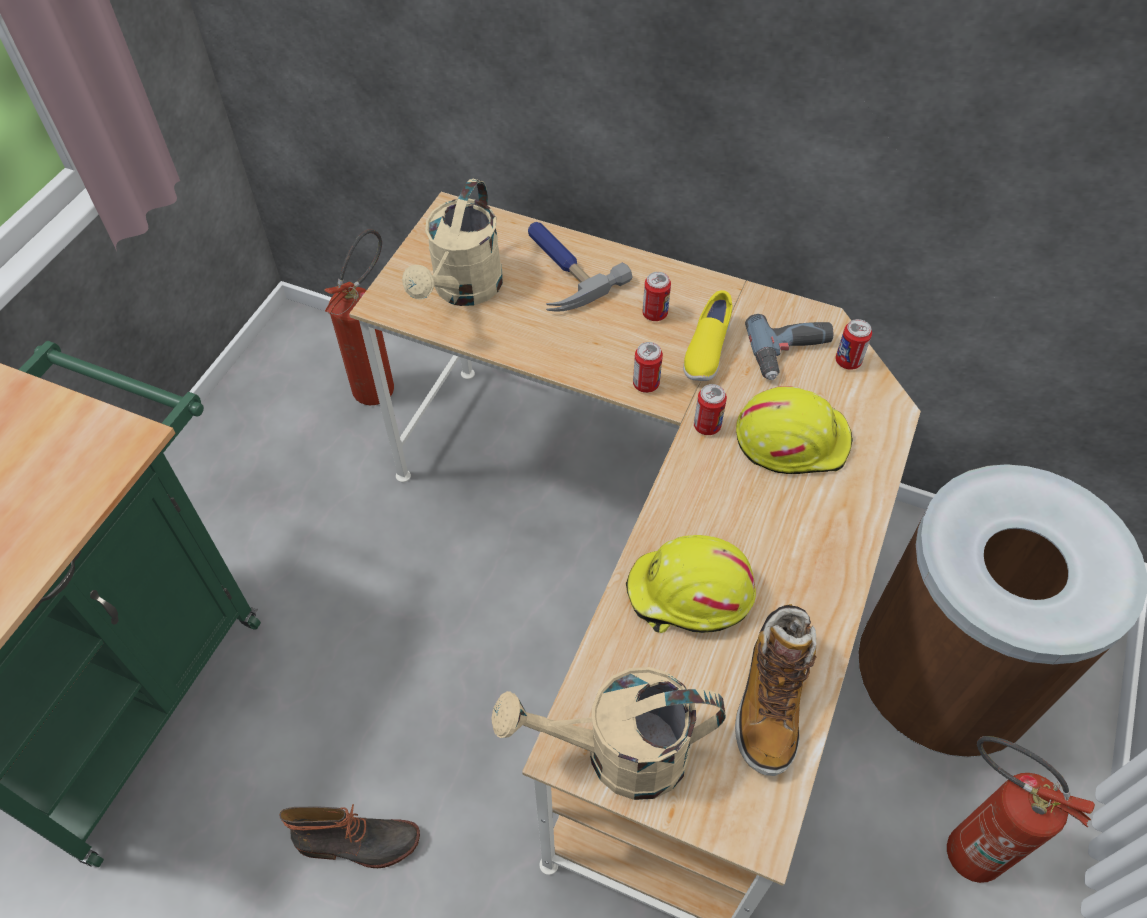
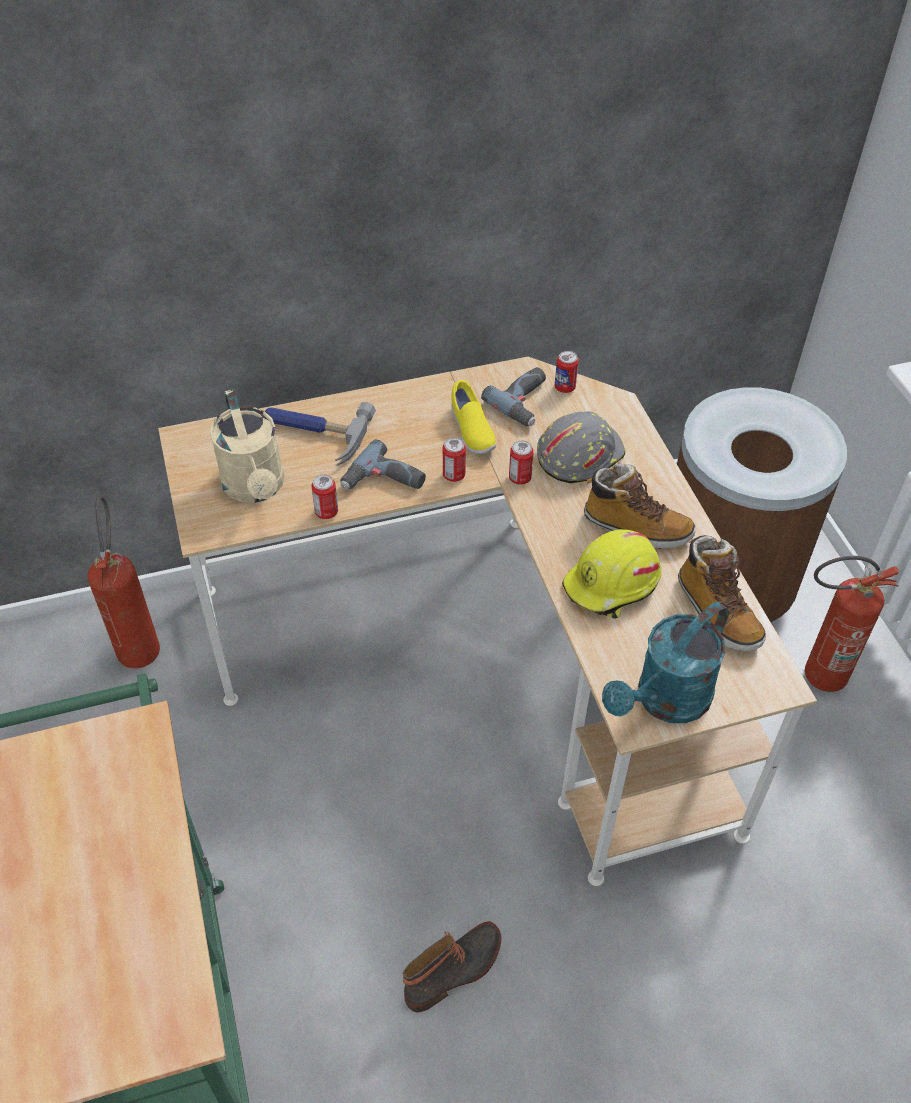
camera: 40 degrees left, 5 degrees down
(575, 351) = (384, 482): none -> power drill
(618, 754) = (664, 701): beige watering can -> turquoise watering can
(654, 314) = (412, 427): can -> can (326, 512)
(774, 553) = (636, 528): none -> boot
(791, 439) = (578, 454): yellow hard hat -> grey hard hat

